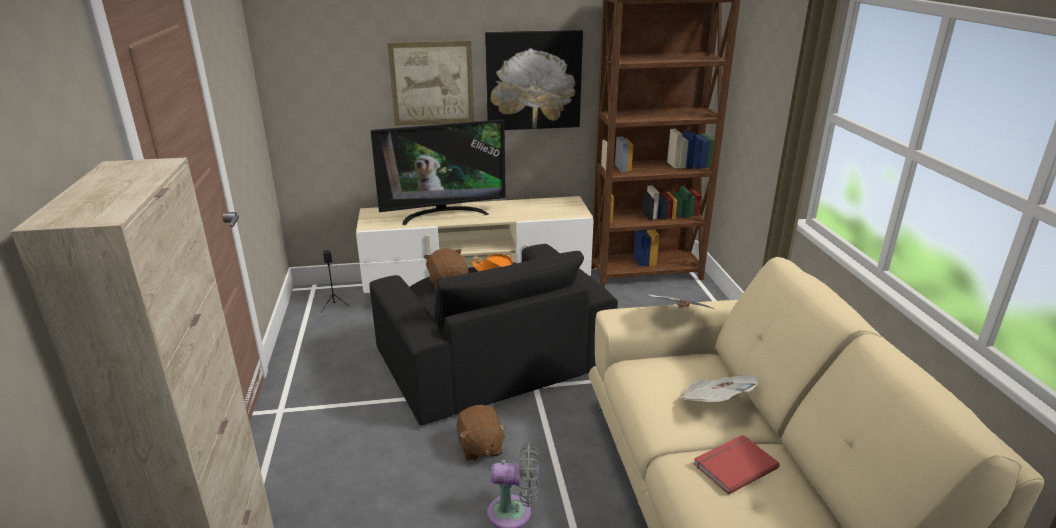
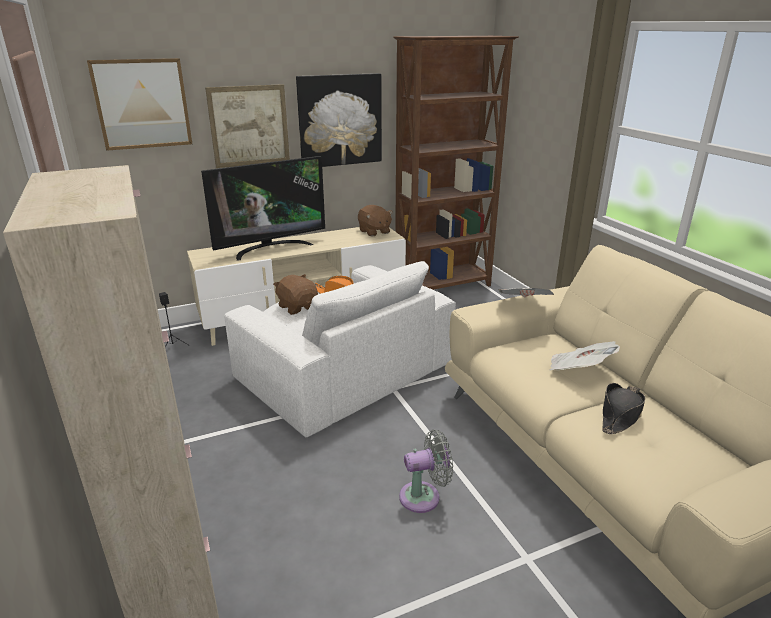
camera: 15 degrees left, 0 degrees up
(323, 58) = (142, 104): none -> picture
(480, 447) = (367, 447): brown plush toy -> brown plush toy (374, 232)
(490, 358) = (342, 371): black armchair -> white armchair
(733, 465) = (620, 414): red book -> black hat

